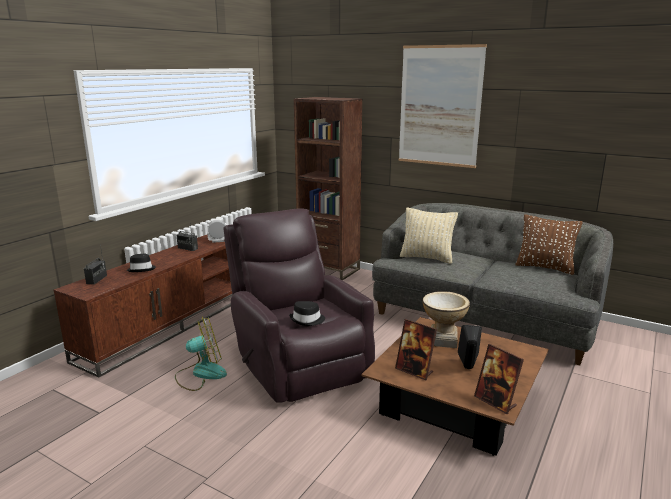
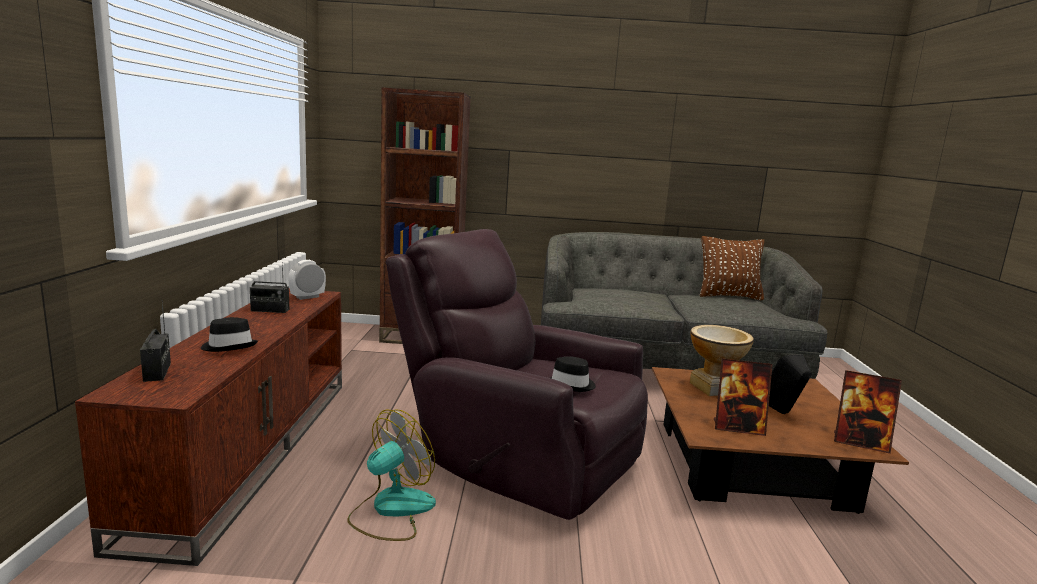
camera: 30 degrees left, 5 degrees down
(427, 258) = (604, 297): beige pillow -> none
(439, 106) = (578, 110): picture -> none

